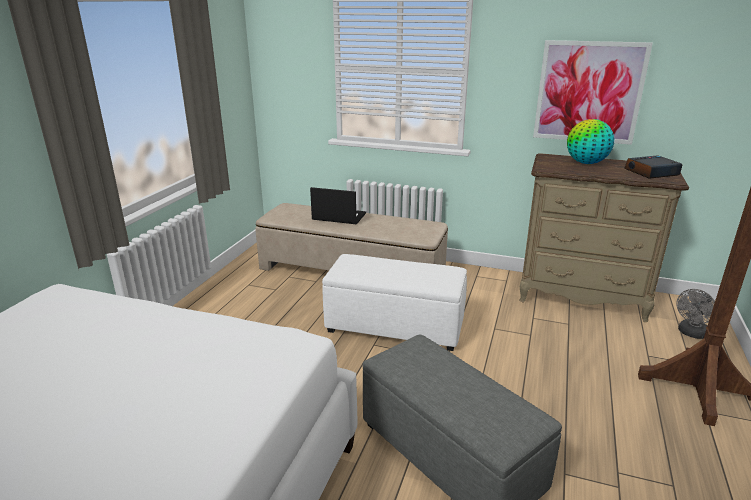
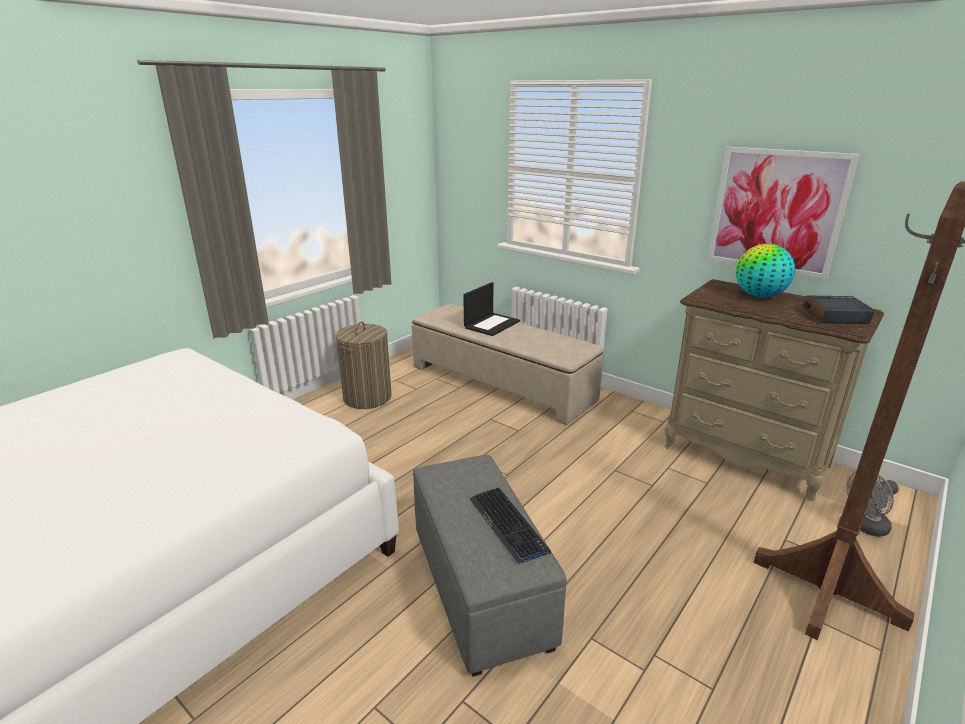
camera: 20 degrees right, 0 degrees up
(231, 306) = (367, 397): none -> laundry basket
(338, 216) = (492, 324): laptop -> laptop turned 90 degrees clockwise
(396, 327) = (509, 447): white ottoman -> none
(487, 392) = (508, 525): none -> keyboard

